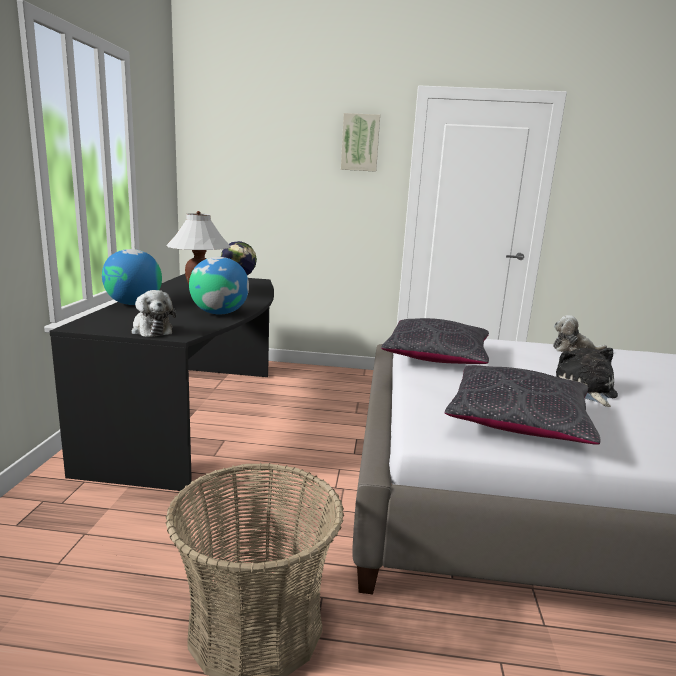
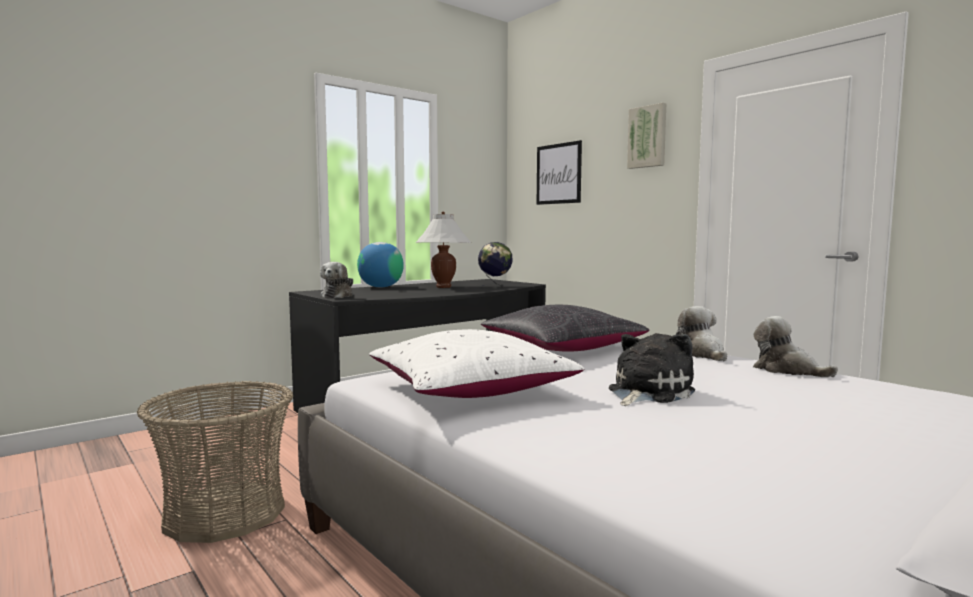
camera: 45 degrees right, 10 degrees down
(219, 313) = (415, 294): globe -> none
(254, 162) = (558, 174): none -> picture
(511, 344) = (702, 354): none -> plush toy
(517, 422) = (471, 390): black pillow -> white pillow

